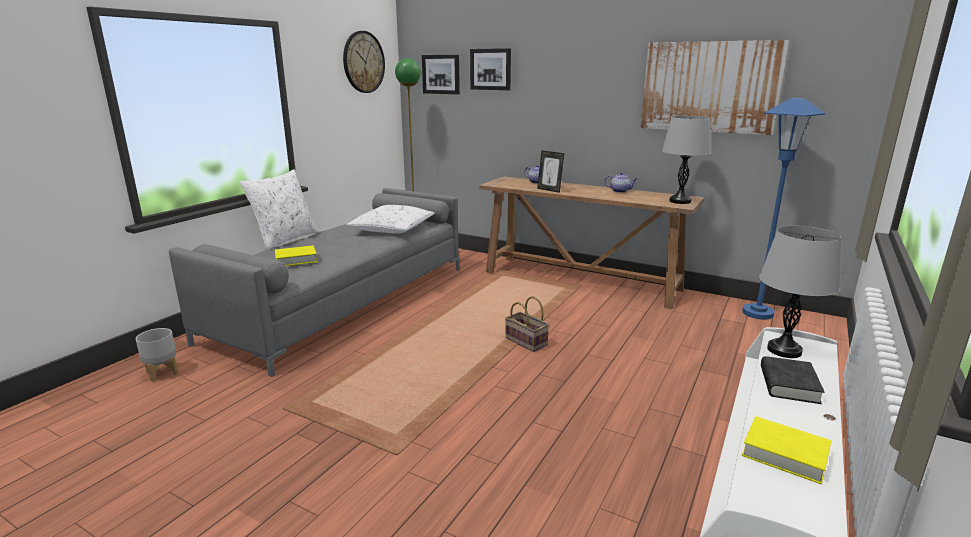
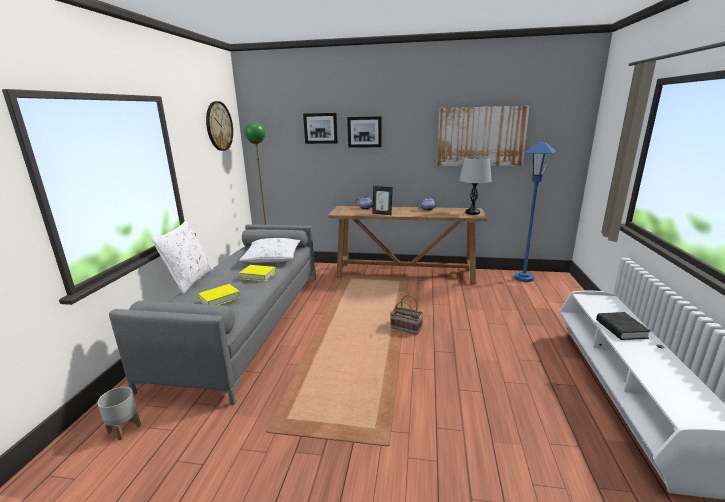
camera: 20 degrees left, 0 degrees up
(441, 74) = (278, 133): picture -> picture (364, 132)
(784, 350) = (595, 305): grey table lamp -> none
(784, 454) = (666, 379): yellow book -> yellow book (258, 275)

